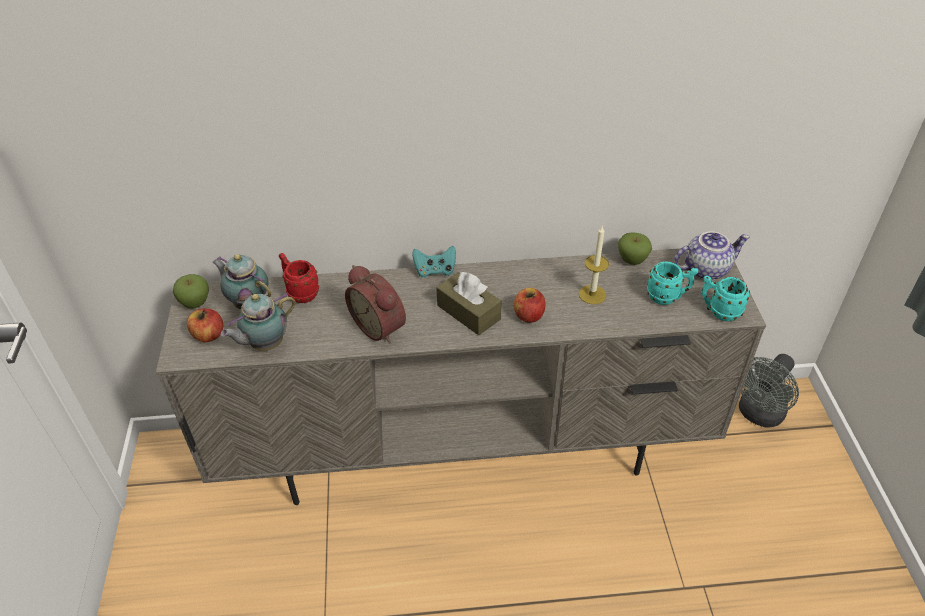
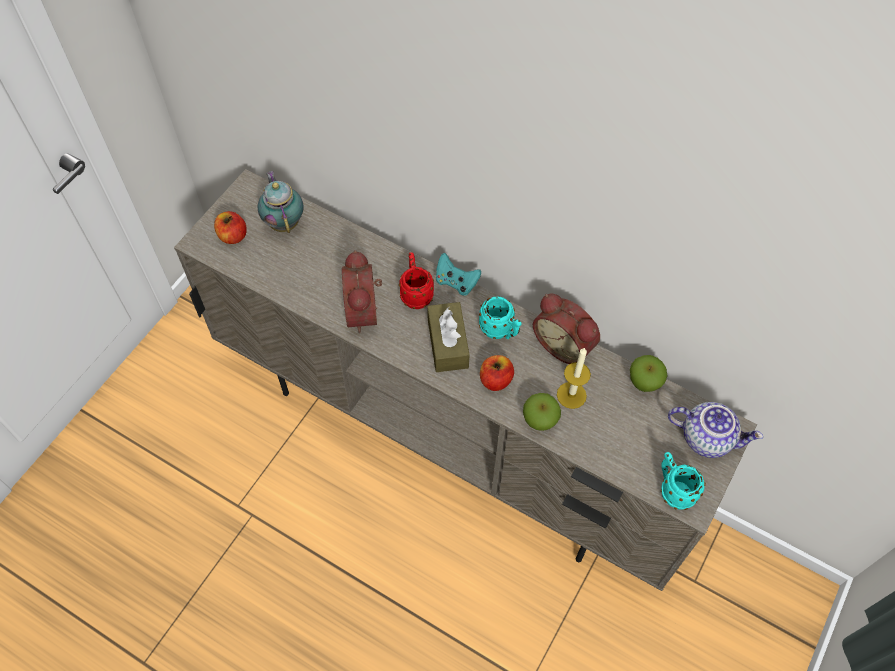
camera: 35 degrees right, 15 degrees up
(195, 303) = (245, 198): apple -> apple (539, 420)
(265, 344) = (266, 272): teapot -> none
(300, 292) = (330, 236): red mug -> red mug (415, 293)
(555, 267) = (565, 344): none -> alarm clock
(668, 297) = (639, 443): turquoise mug -> turquoise mug (500, 331)
(758, 415) = (748, 586): grey fan -> none

